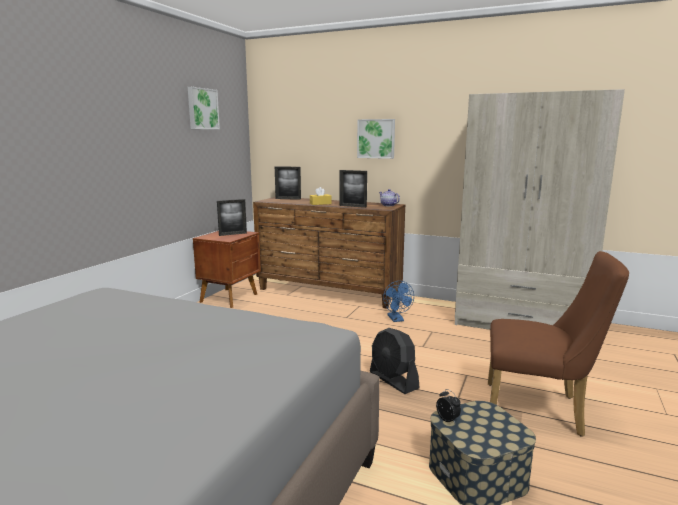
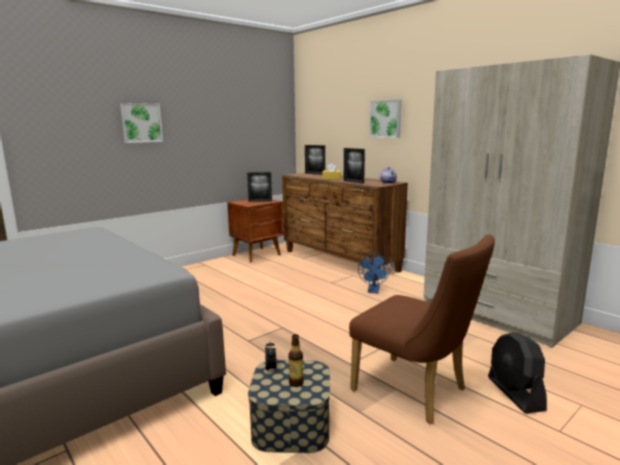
camera: 25 degrees right, 0 degrees up
(202, 109) = (242, 96): picture -> picture (141, 123)
(393, 380) = (310, 338): black fan -> black fan (515, 394)
(490, 428) = (296, 383): none -> bottle

